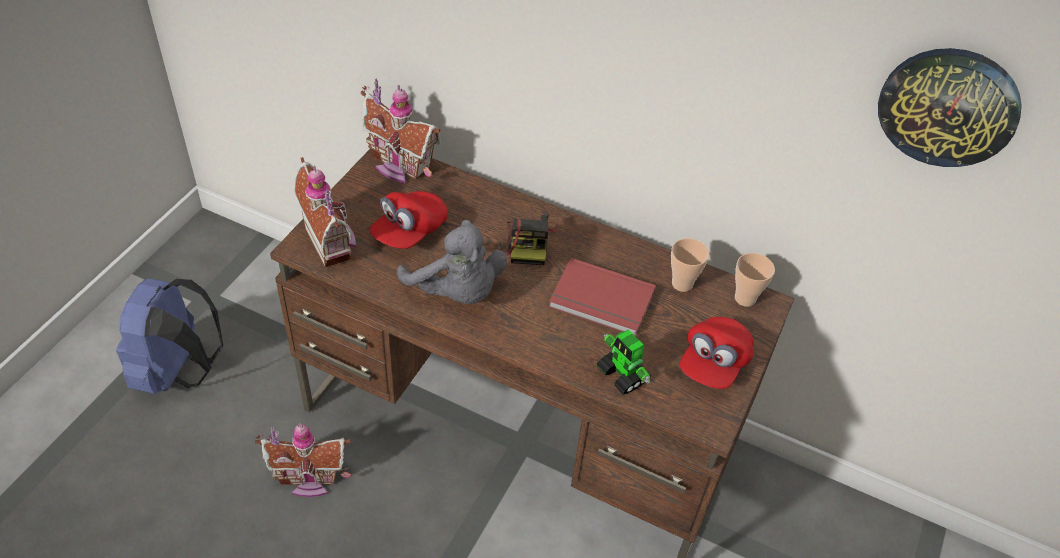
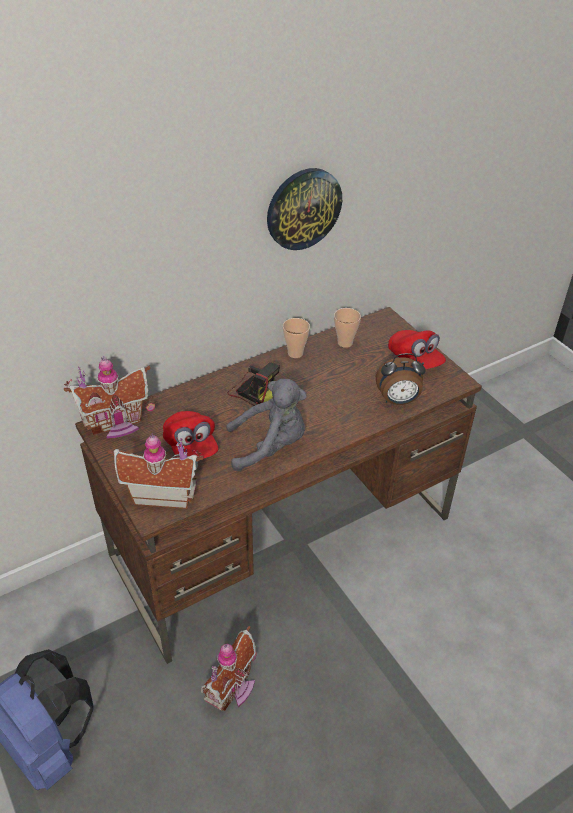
camera: 55 degrees left, 5 degrees down
(601, 301) = (332, 383): red book -> none
(623, 375) = (398, 401): toy robot -> alarm clock
(745, 298) = (375, 324): cup -> cup (295, 353)
(948, 107) = (439, 128): wall clock -> wall clock (303, 208)

